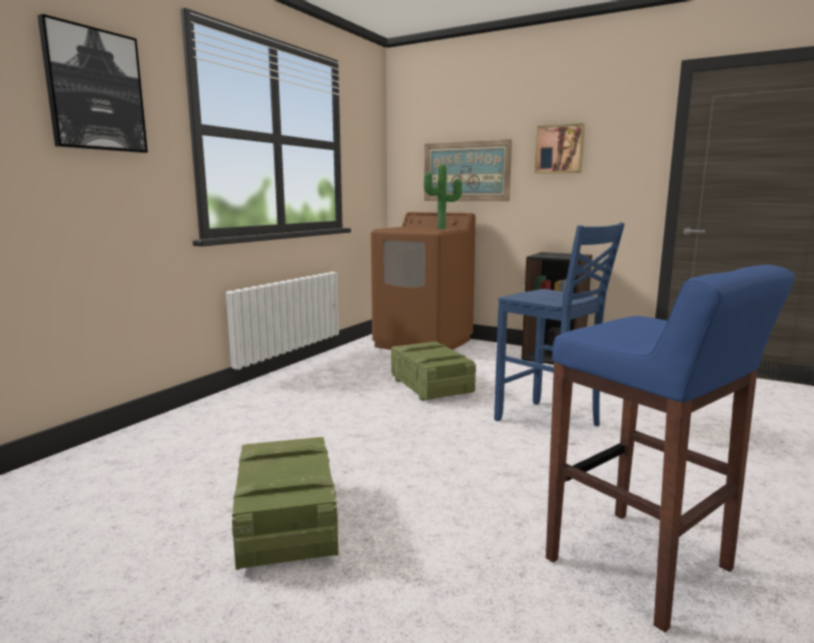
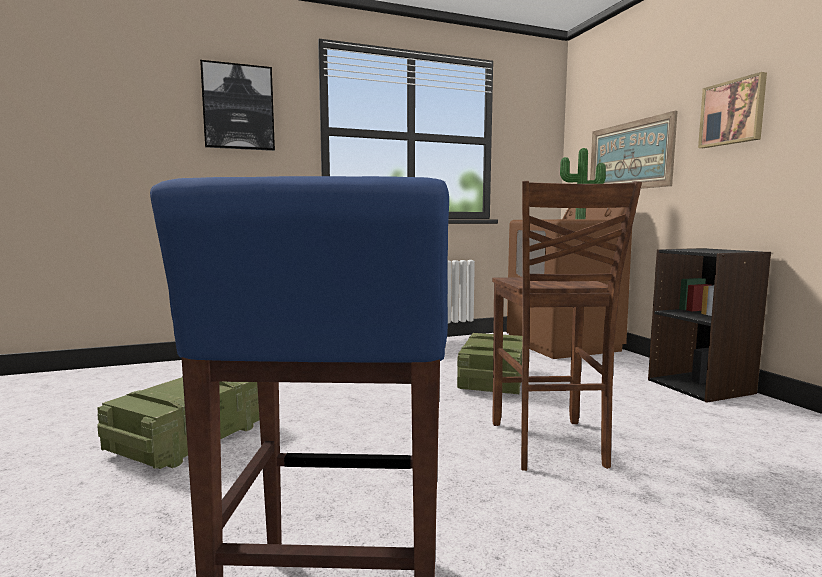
camera: 40 degrees right, 5 degrees down
(549, 423) = (548, 445): blue stool -> brown stool

